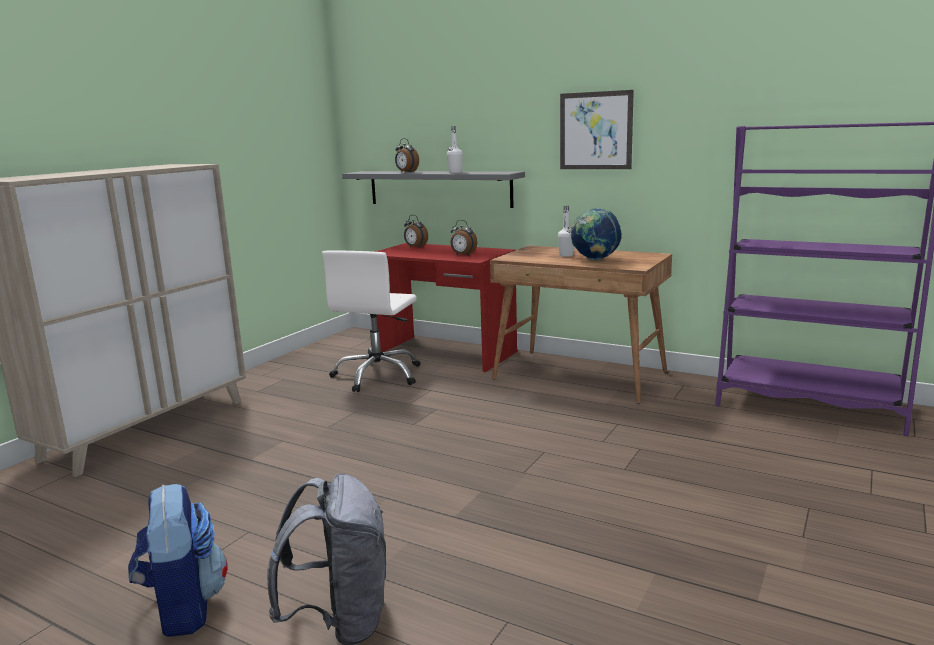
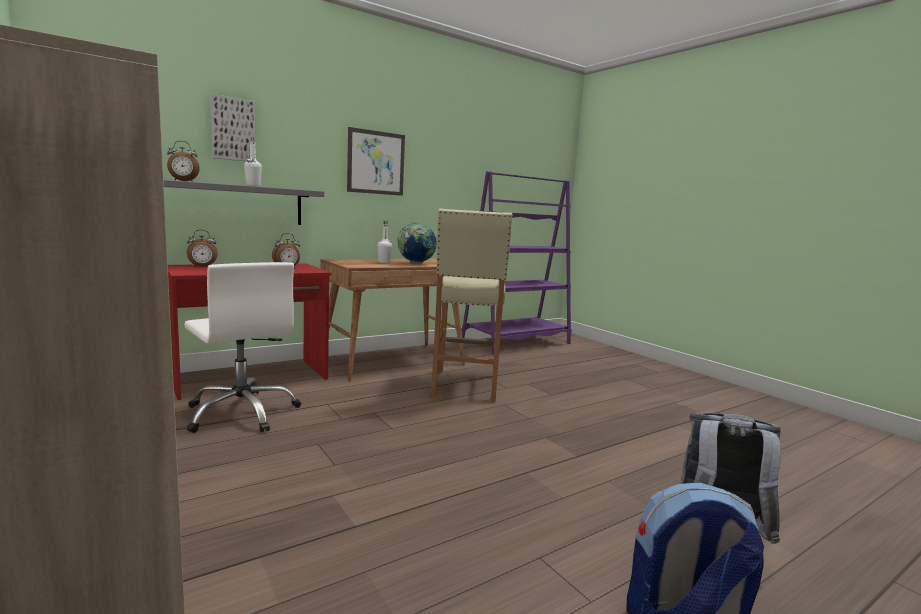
camera: 65 degrees left, 5 degrees down
(454, 118) = (233, 129): none -> picture
(569, 421) = (465, 385): none -> beige stool

